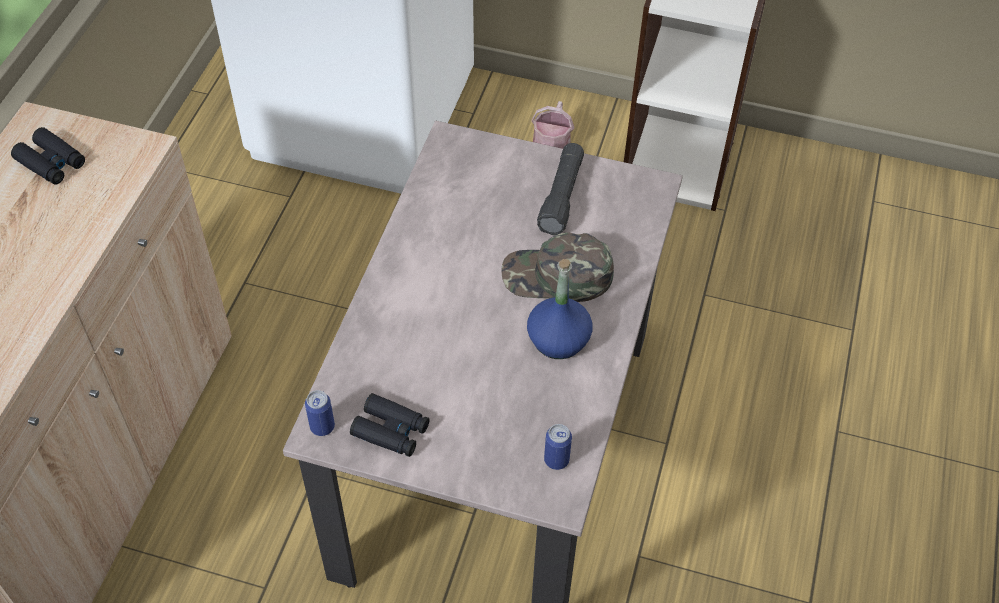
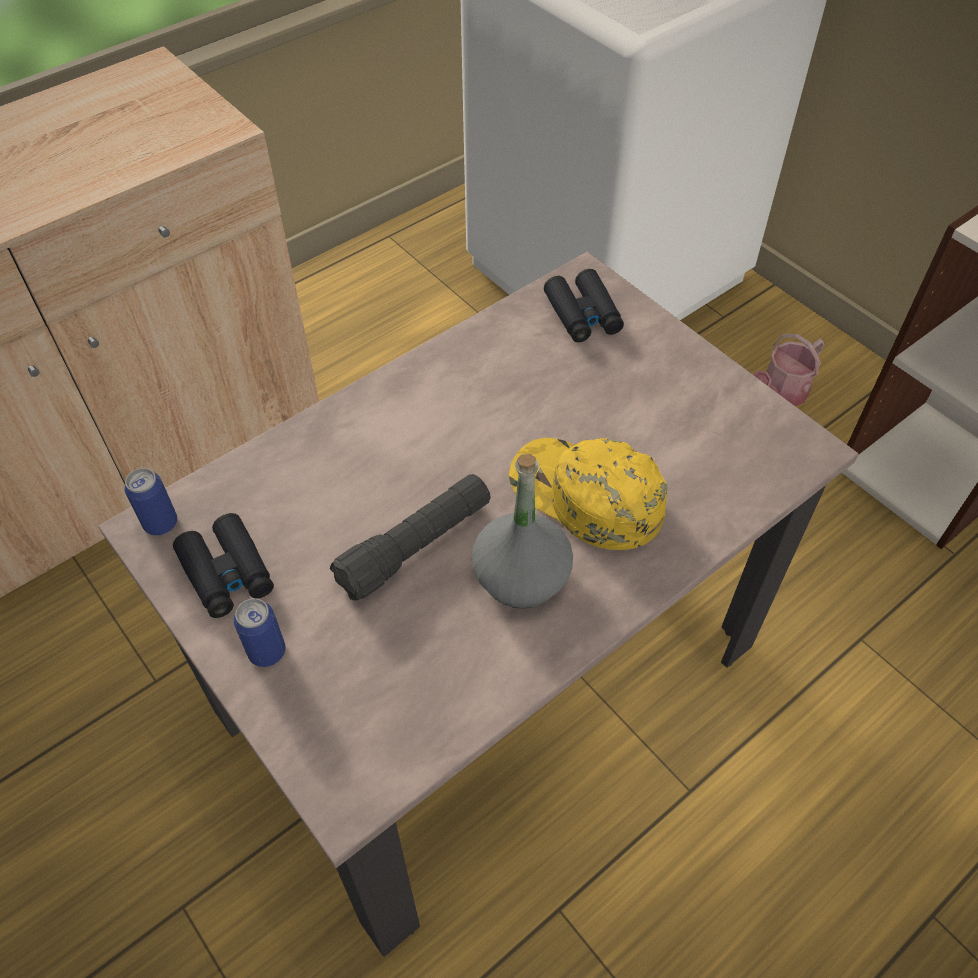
camera: 35 degrees right, 0 degrees up
(51, 163) = (127, 107): black binoculars -> black binoculars (583, 315)
(556, 460) = (386, 737): can -> can (267, 652)
(557, 276) = (585, 496): green cap -> yellow cap
(558, 340) = (520, 577): blue bottle -> grey bottle
(561, 196) = (670, 403): black flashlight -> black flashlight (415, 546)

